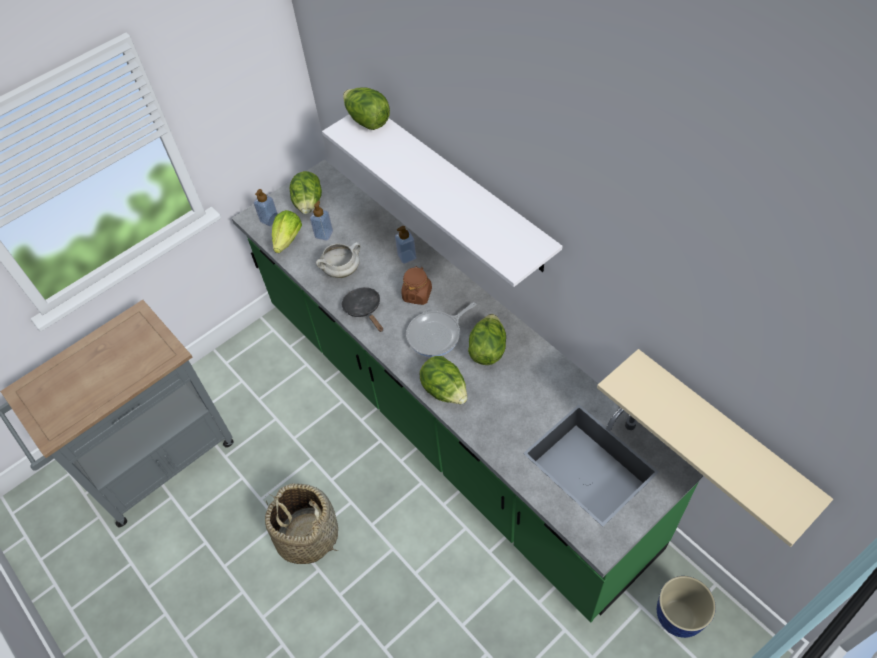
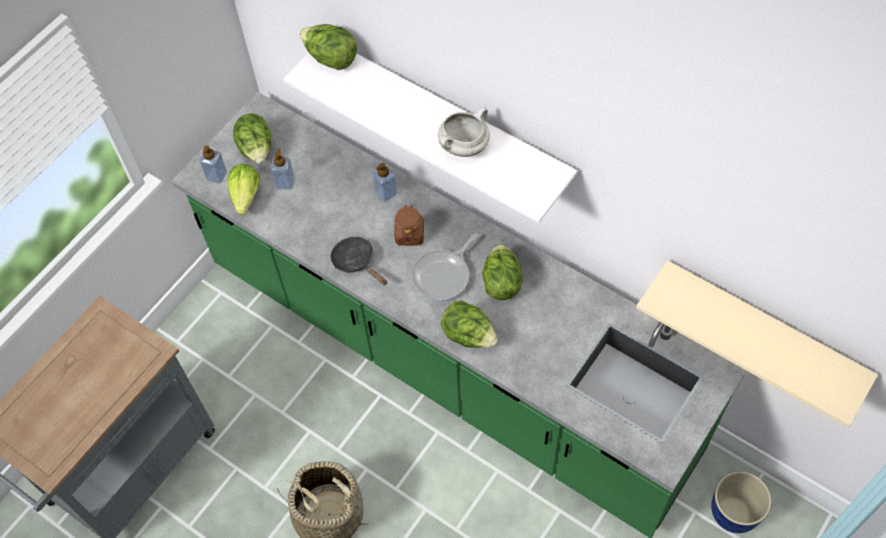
camera: 15 degrees left, 5 degrees up
(342, 270) = (318, 221): white cooking pot -> white cooking pot (464, 145)

